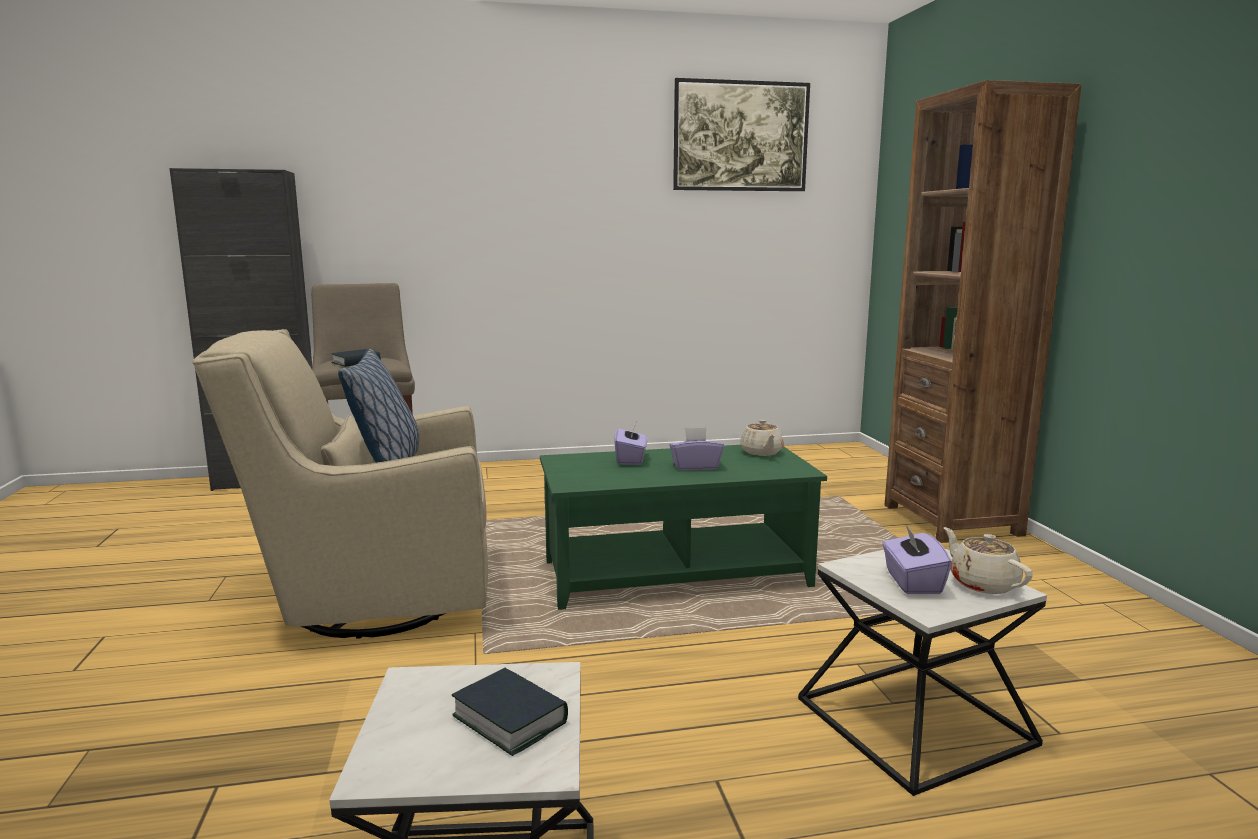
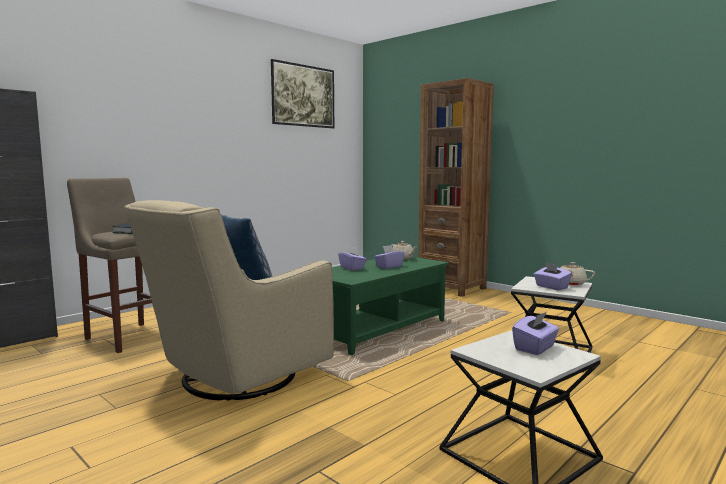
camera: 35 degrees left, 5 degrees down
(510, 719) = (535, 348): book -> purple tissue box

